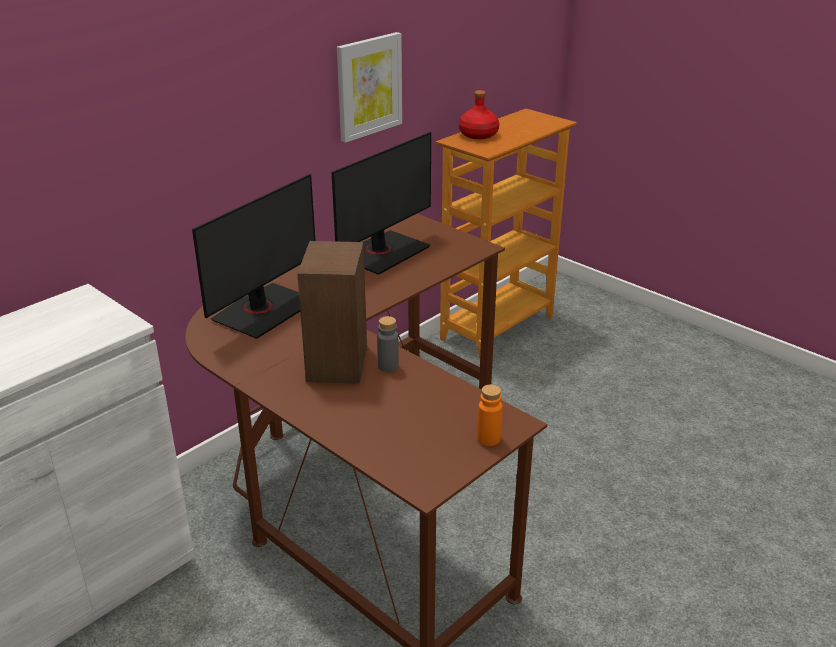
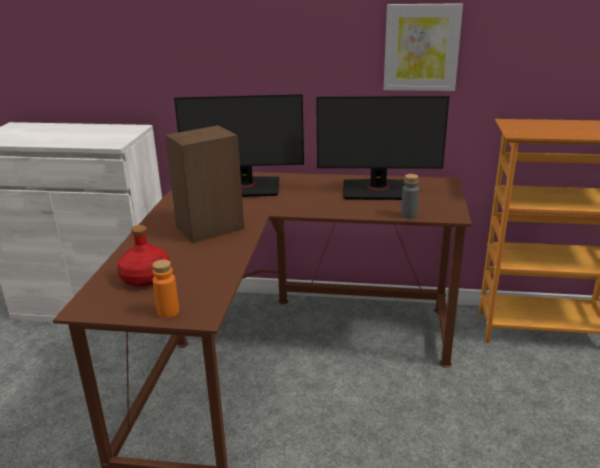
camera: 55 degrees right, 5 degrees down
(388, 366) = (226, 243): grey bottle -> grey bottle (409, 215)
(477, 134) = (542, 124): red bottle -> red bottle (146, 277)

